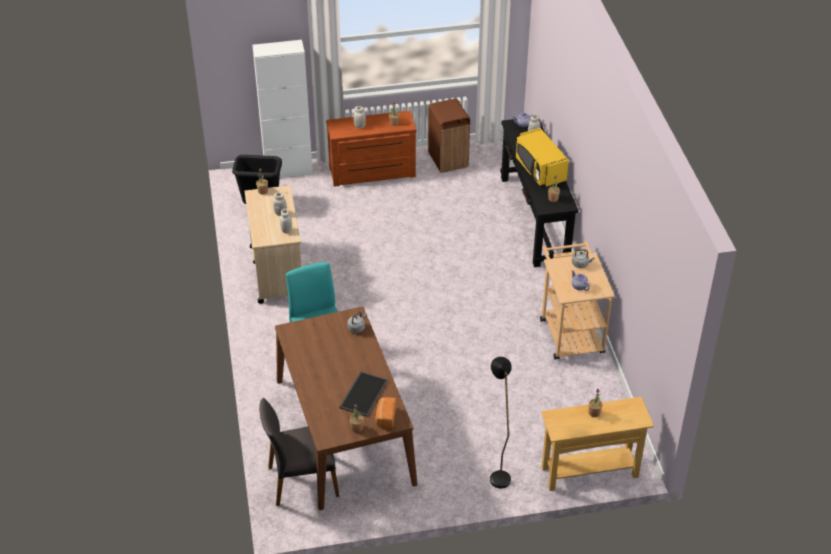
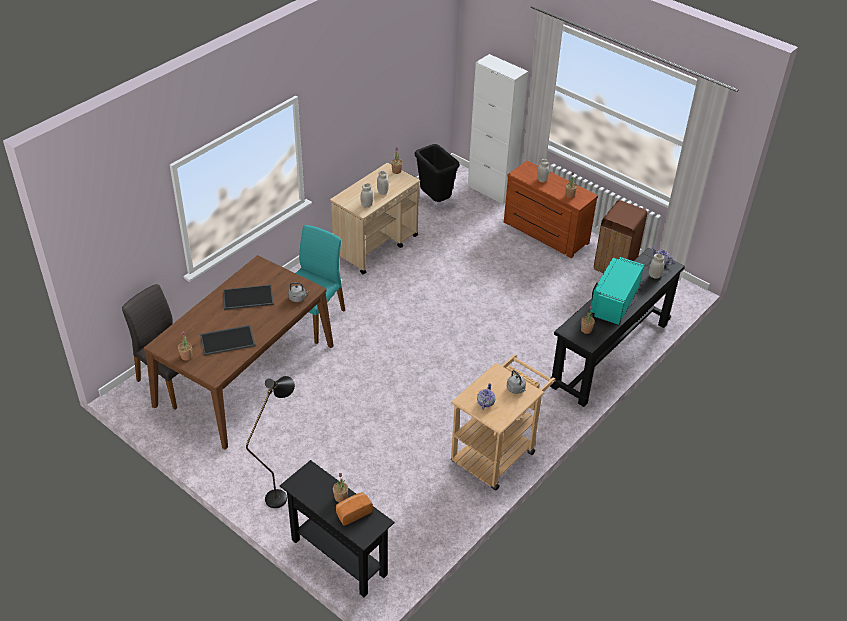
camera: 50 degrees right, 0 degrees up
(324, 357) = (247, 298): none -> tray
(385, 417) = (212, 366): bread -> bread (353, 512)
(539, 170) = (613, 302): yellow microwave -> turquoise microwave
(589, 472) = (339, 557): beige console table -> black console table

